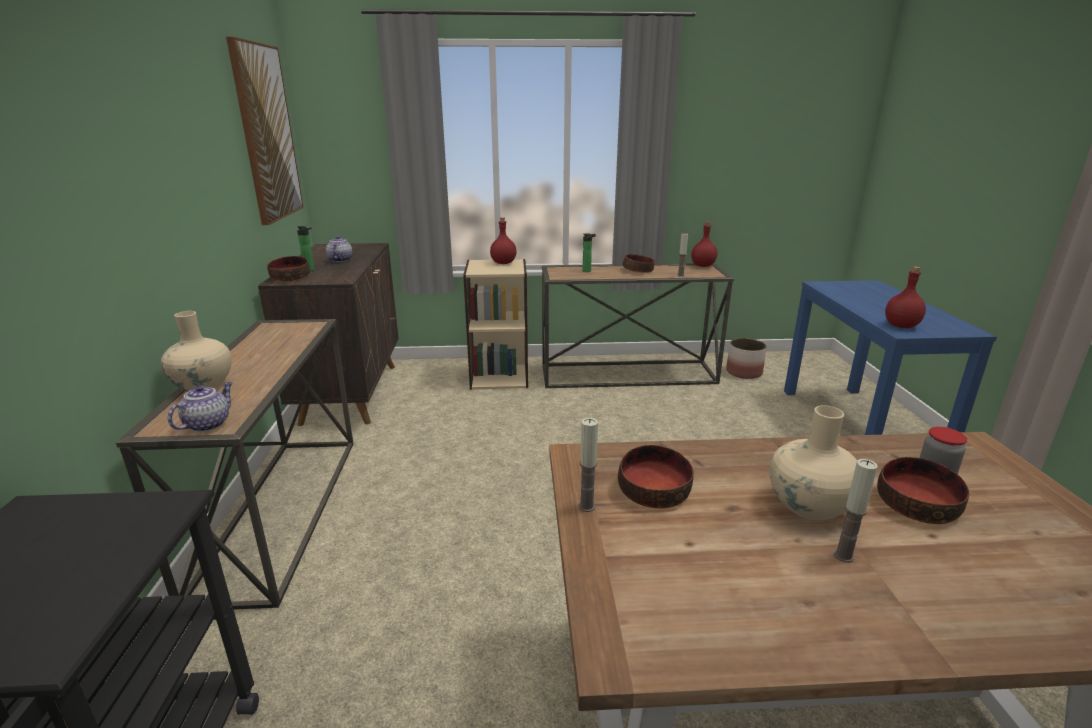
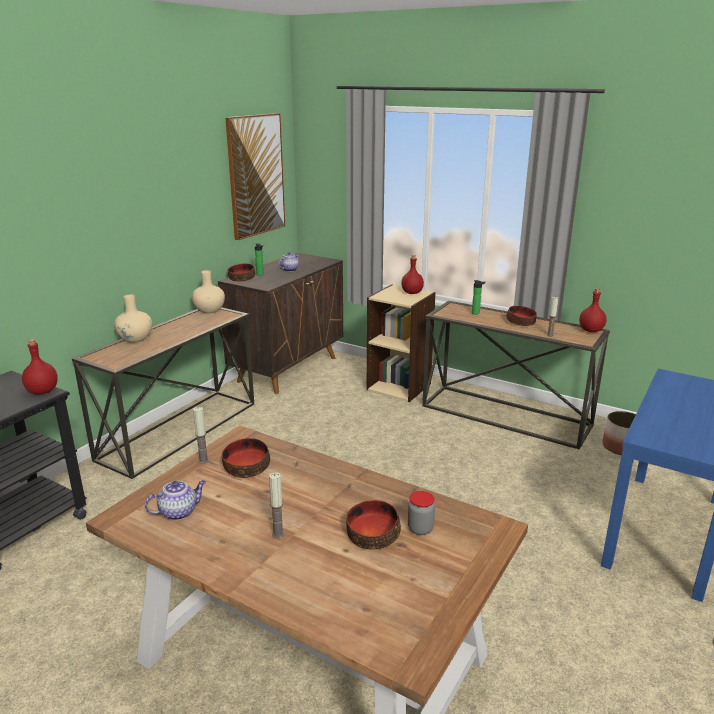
camera: 35 degrees right, 0 degrees up
(208, 424) = (112, 361): teapot -> teapot (179, 512)
(809, 506) = (309, 508): beige vase -> beige vase (209, 310)
(901, 326) = (656, 433): red bottle -> red bottle (42, 392)

